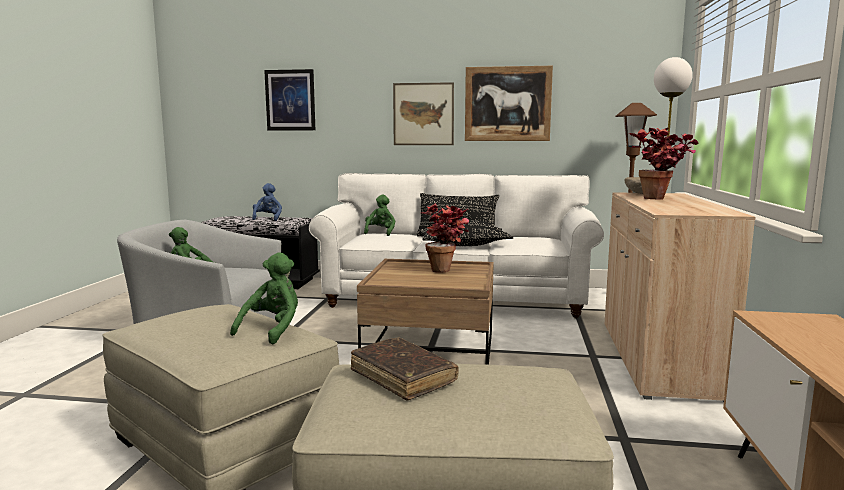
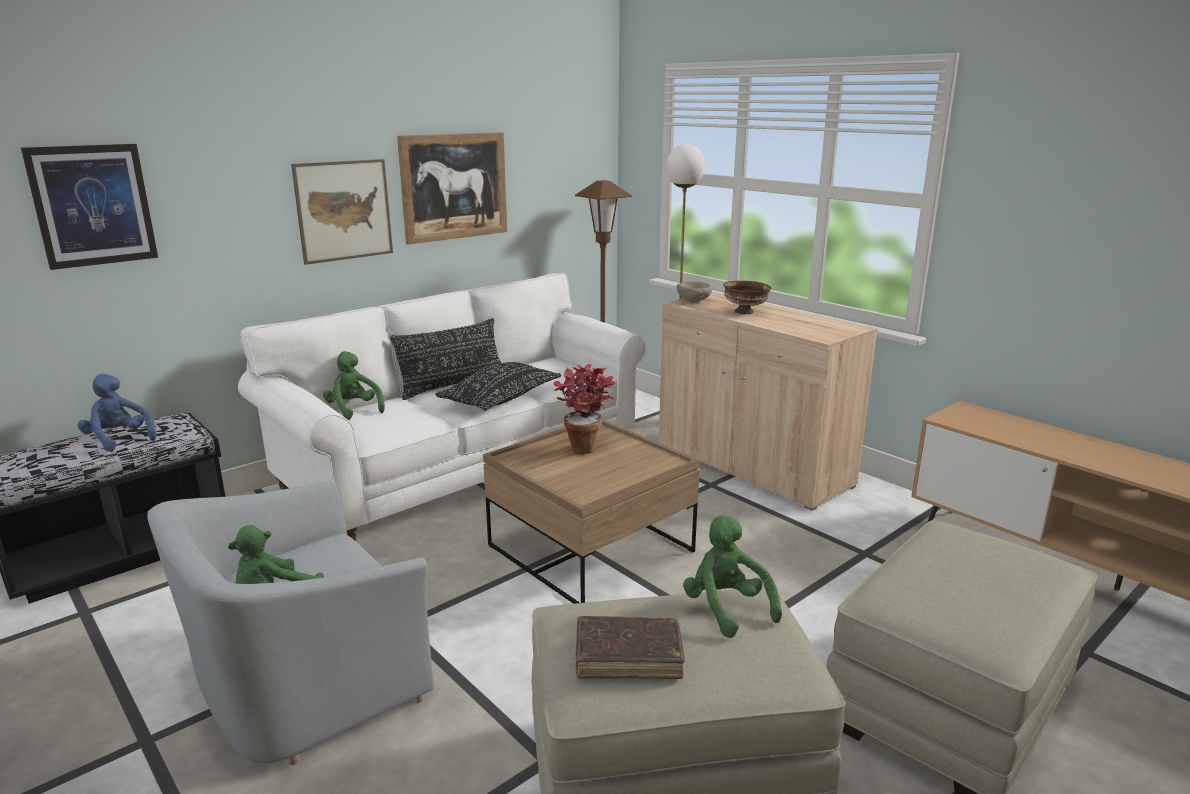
camera: 50 degrees left, 10 degrees up
(402, 377) = (932, 588): brown book -> brown book (628, 657)
(660, 199) = (745, 312): potted plant -> brown bowl

